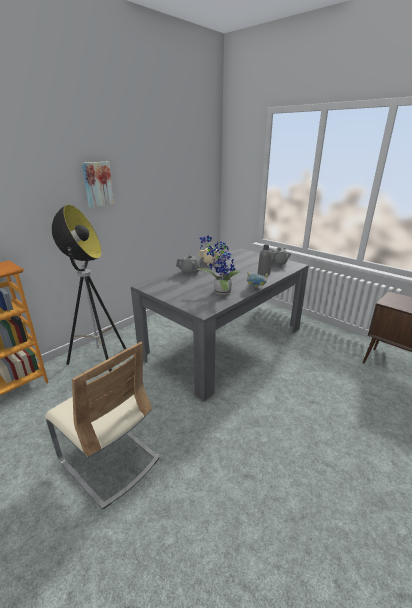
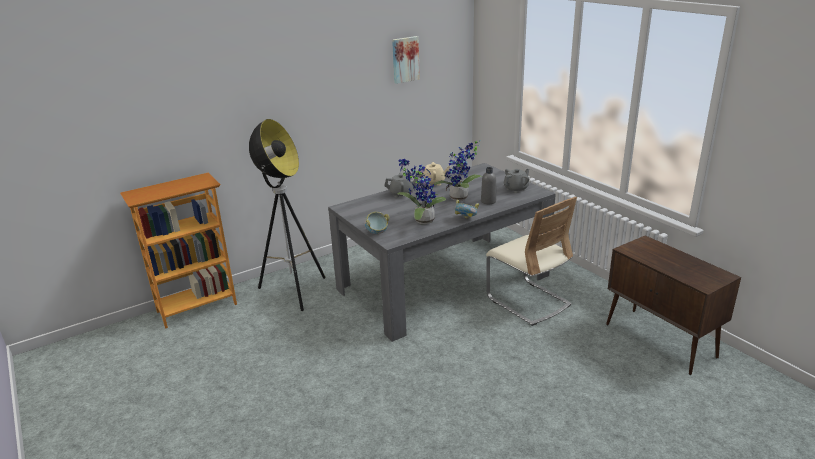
camera: 15 degrees right, 0 degrees up
(97, 184) = (304, 89): picture -> picture (405, 59)
(109, 460) = (281, 379): beige chair -> beige chair (528, 301)
(186, 305) = (376, 233): none -> bowl
(240, 273) = (460, 199): none -> potted plant

